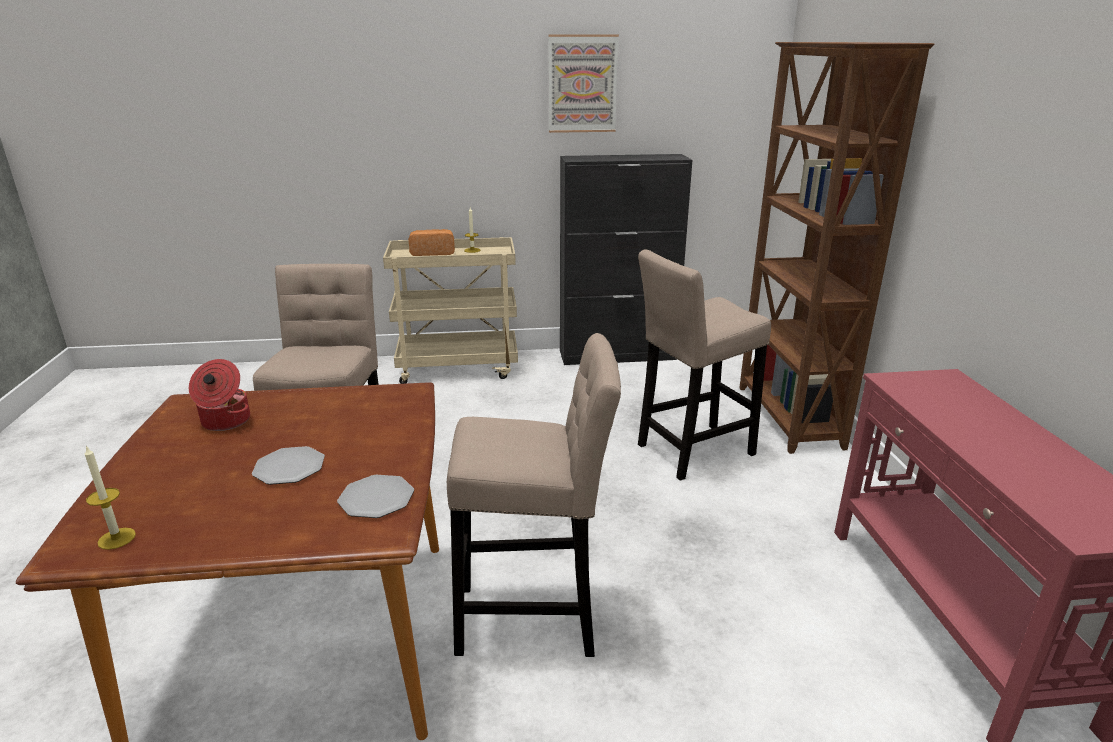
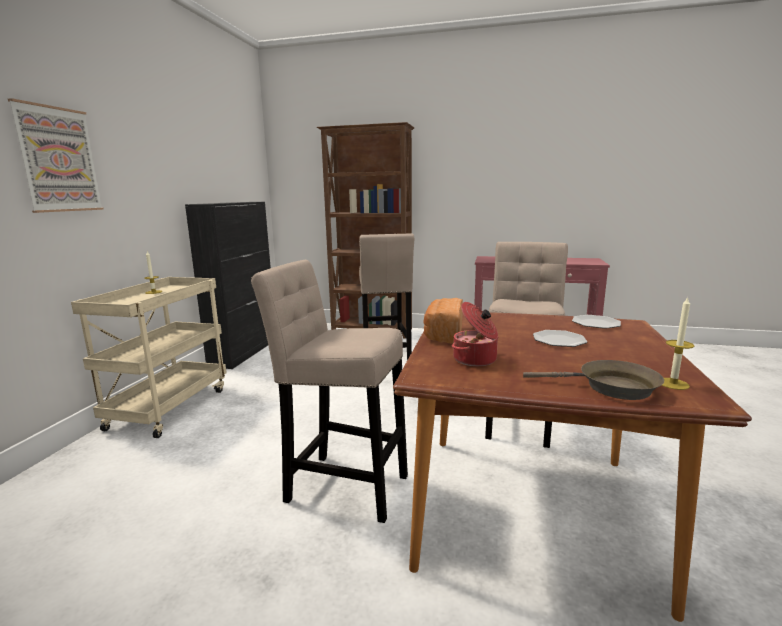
camera: 70 degrees left, 10 degrees down
(122, 497) = (611, 387): none -> brown frying pan
(432, 253) = (128, 301): bread -> bread (443, 335)
(582, 84) = (185, 148): picture -> picture (58, 160)

